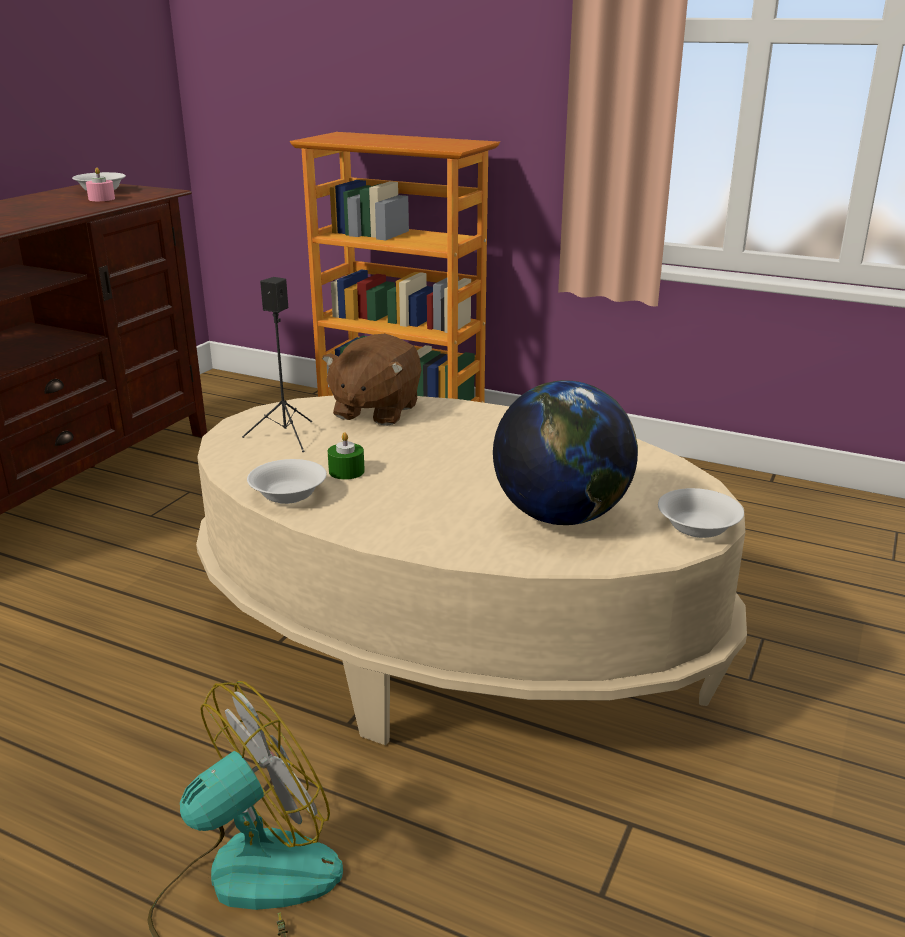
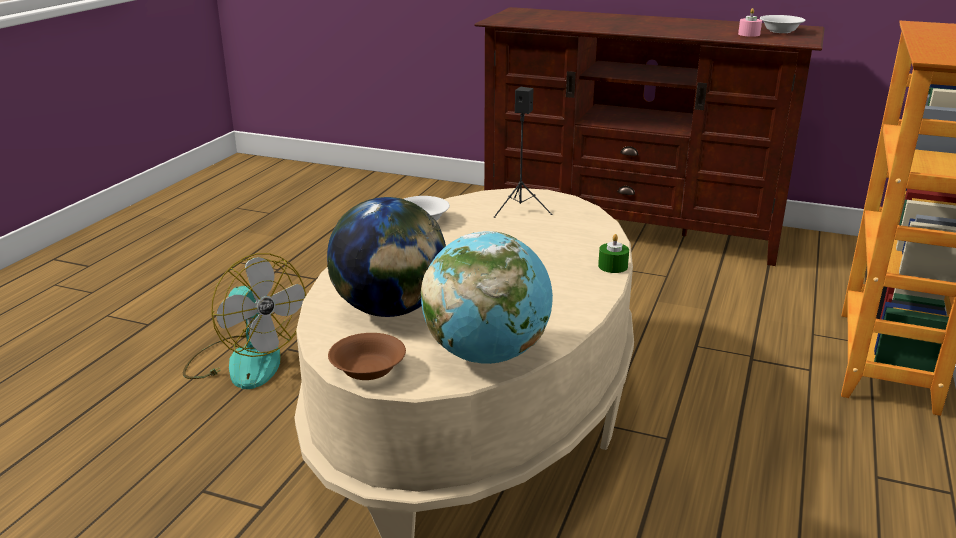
camera: 85 degrees right, 0 degrees up
(346, 471) = (462, 233): green candle -> green candle (613, 266)
(375, 411) = (583, 234): brown plush toy -> none
(652, 470) = (486, 354): none -> globe
(699, 528) = (368, 371): white bowl -> brown bowl

